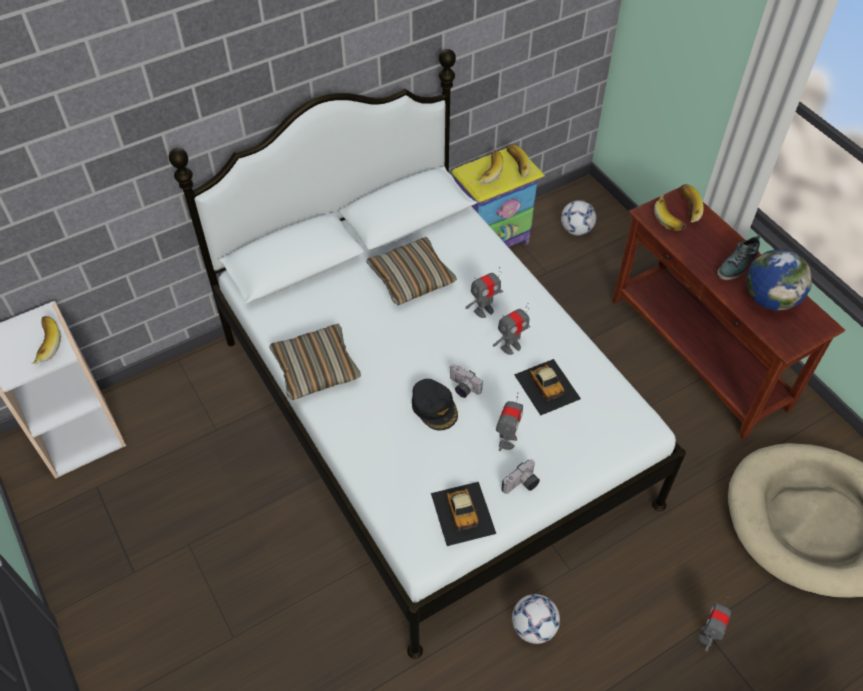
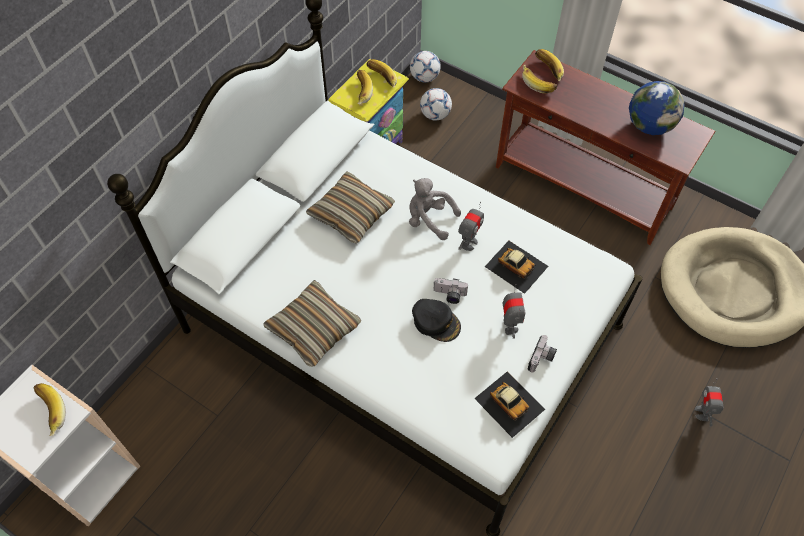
camera: 25 degrees left, 5 degrees up
(484, 310) = (429, 219): toy robot -> grey plush toy
(533, 627) = (573, 466): football -> football (424, 77)
(737, 265) = (611, 105): shoe -> none

